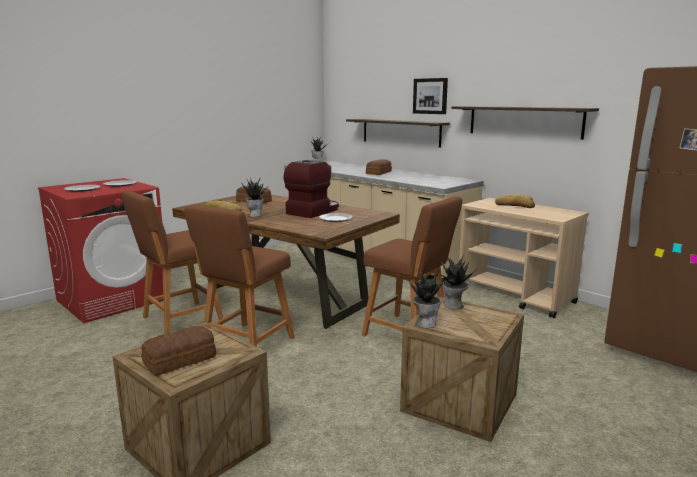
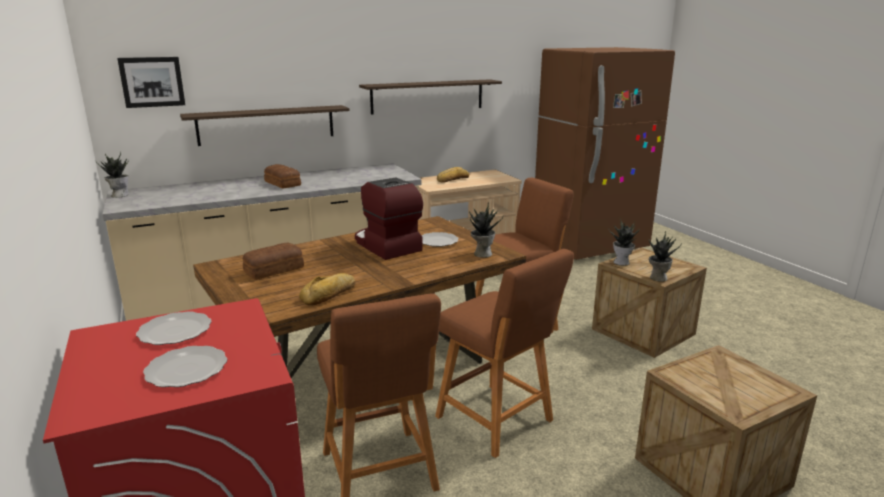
camera: 70 degrees left, 5 degrees up
(181, 360) = (745, 387): bread -> none
(255, 215) = (374, 276): potted plant -> potted plant (482, 254)
(430, 96) = (310, 74): picture -> picture (152, 82)

